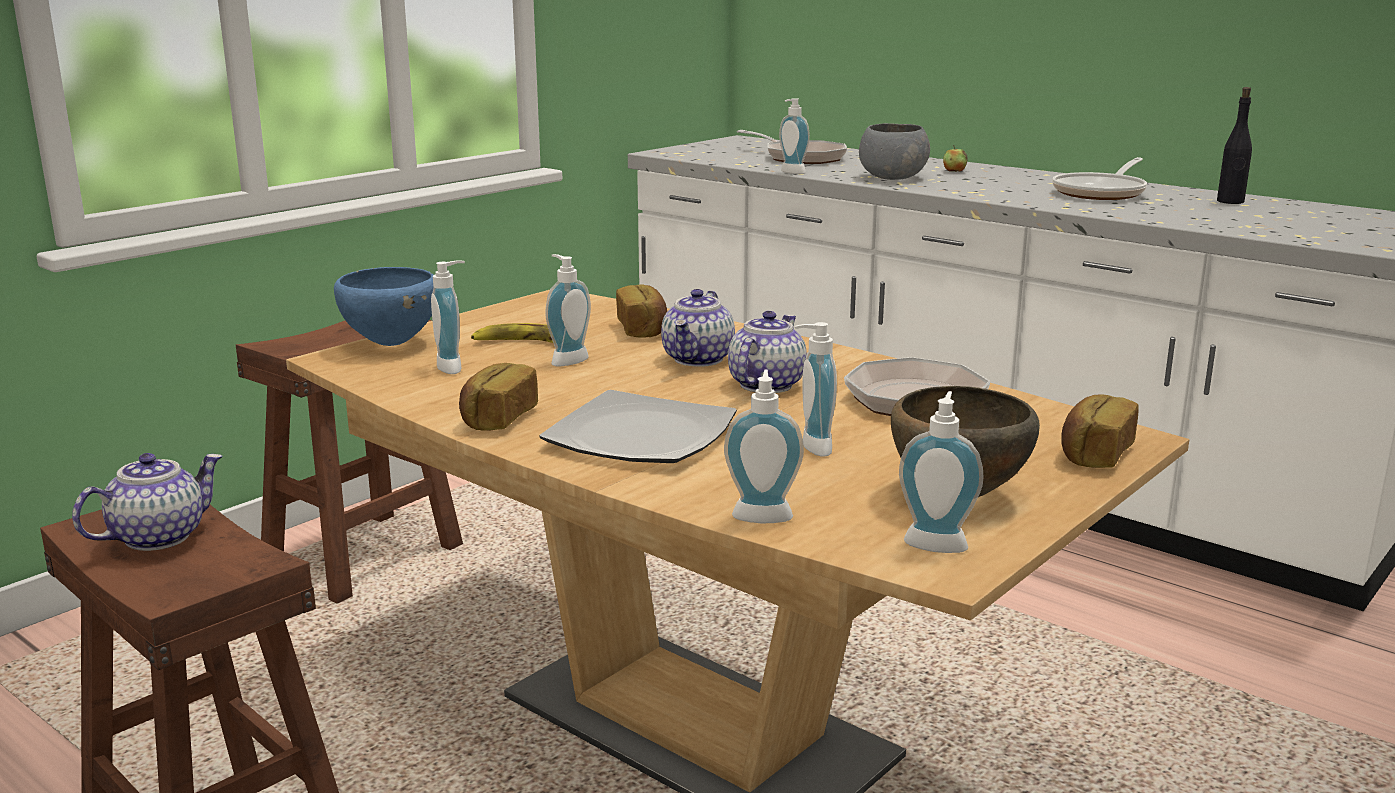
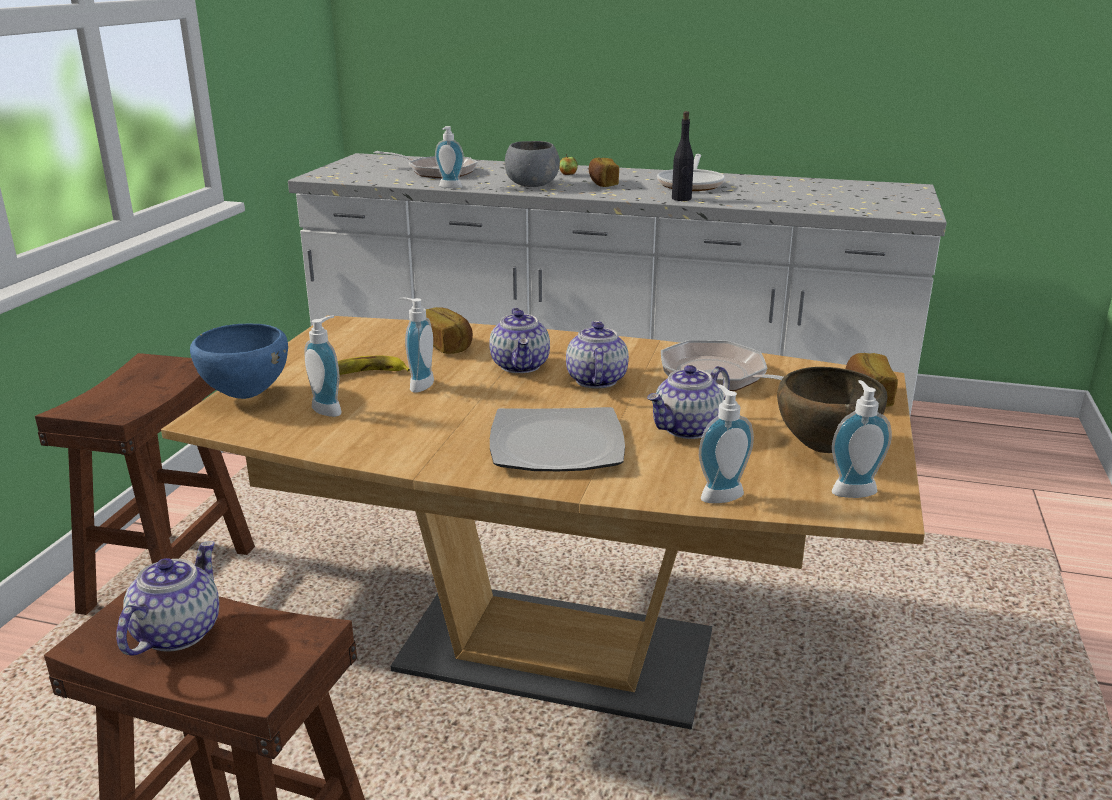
camera: 25 degrees left, 5 degrees up
(497, 418) = (426, 452): bread -> bread (602, 183)
(811, 447) = (687, 429): soap dispenser -> teapot
(1230, 201) = (779, 184): black bottle -> black bottle (681, 199)

